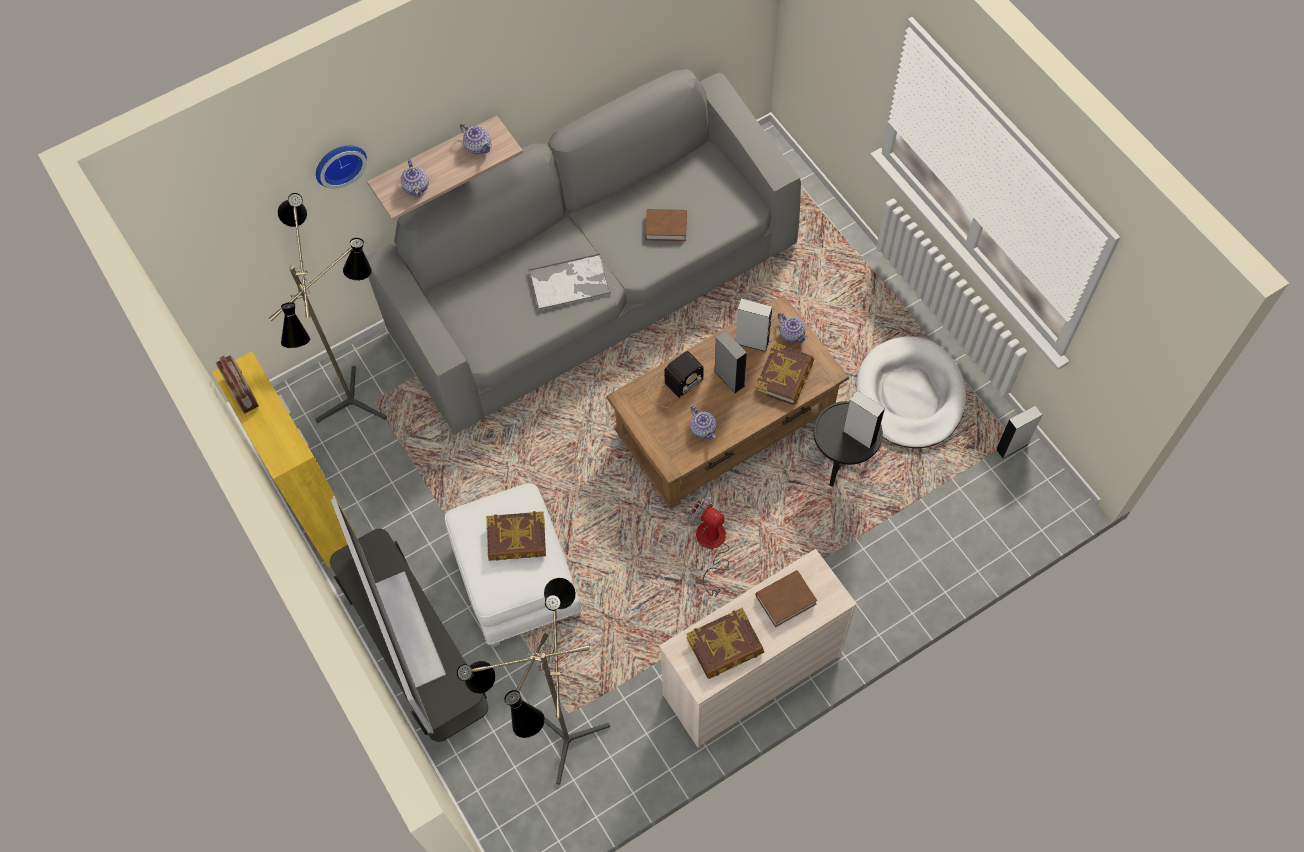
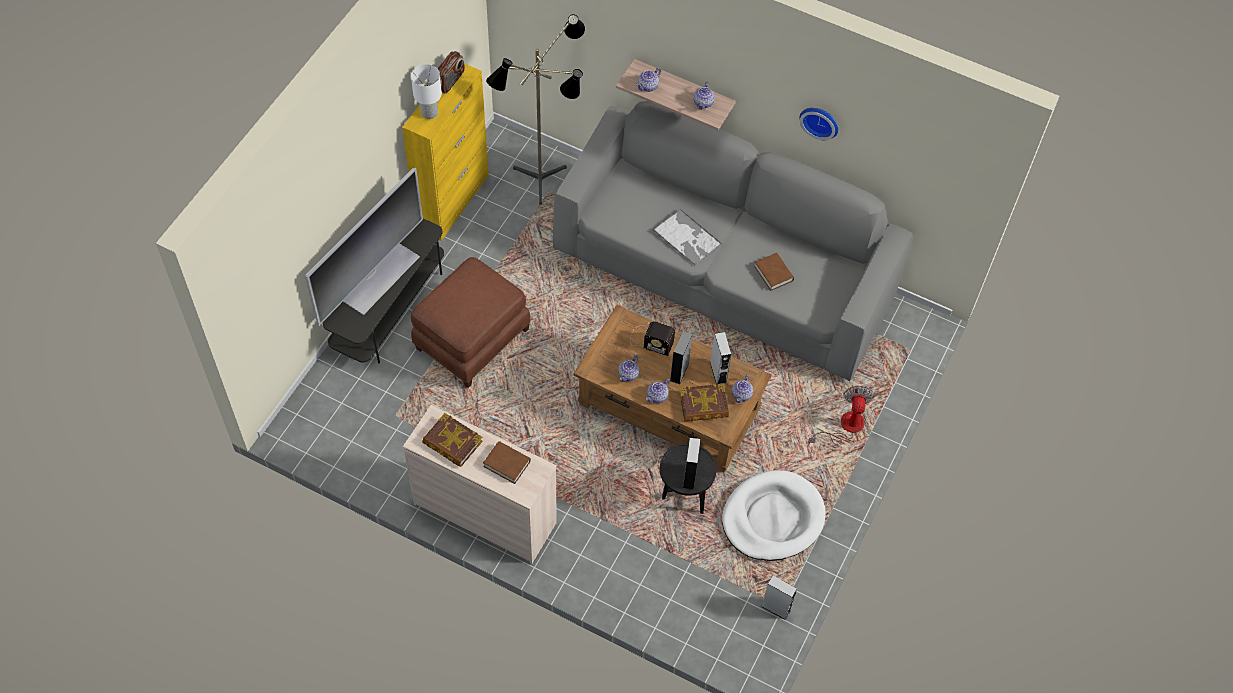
camera: 55 degrees right, 5 degrees down
(272, 437) = (429, 112): none -> white table lamp
(339, 163) = (621, 29): wall clock -> wall clock (820, 121)
(516, 579) = (471, 338): white ottoman -> brown ottoman
(517, 539) = (475, 303): book -> none
(558, 740) = (373, 418): floor lamp -> none
(711, 546) = (567, 443): fan -> fan (844, 427)
(747, 414) = (657, 396): none -> teapot

